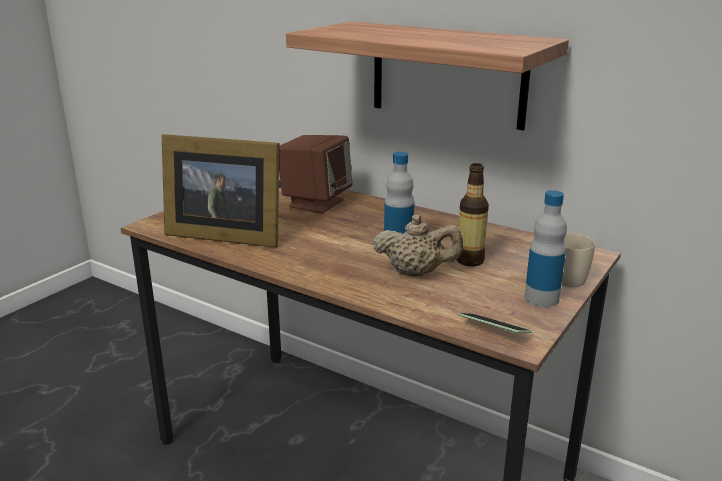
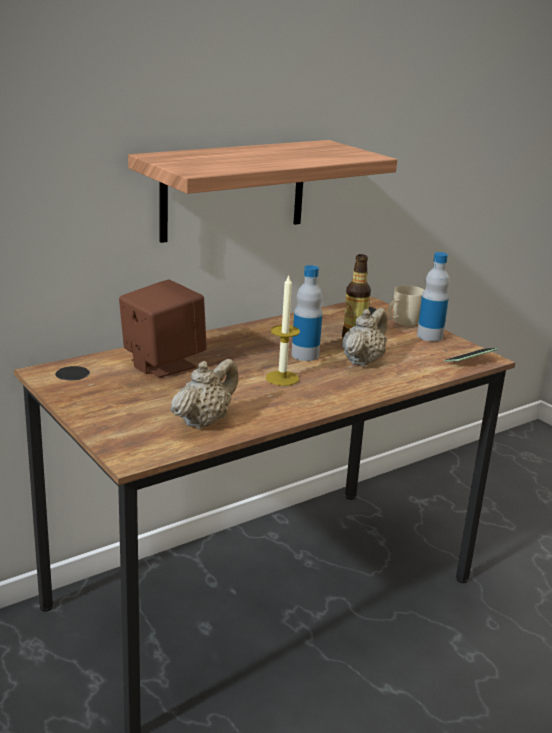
camera: 70 degrees left, 0 degrees up
(223, 234) = (204, 421): picture frame -> beige teapot
(333, 246) = (282, 378): none -> candle

